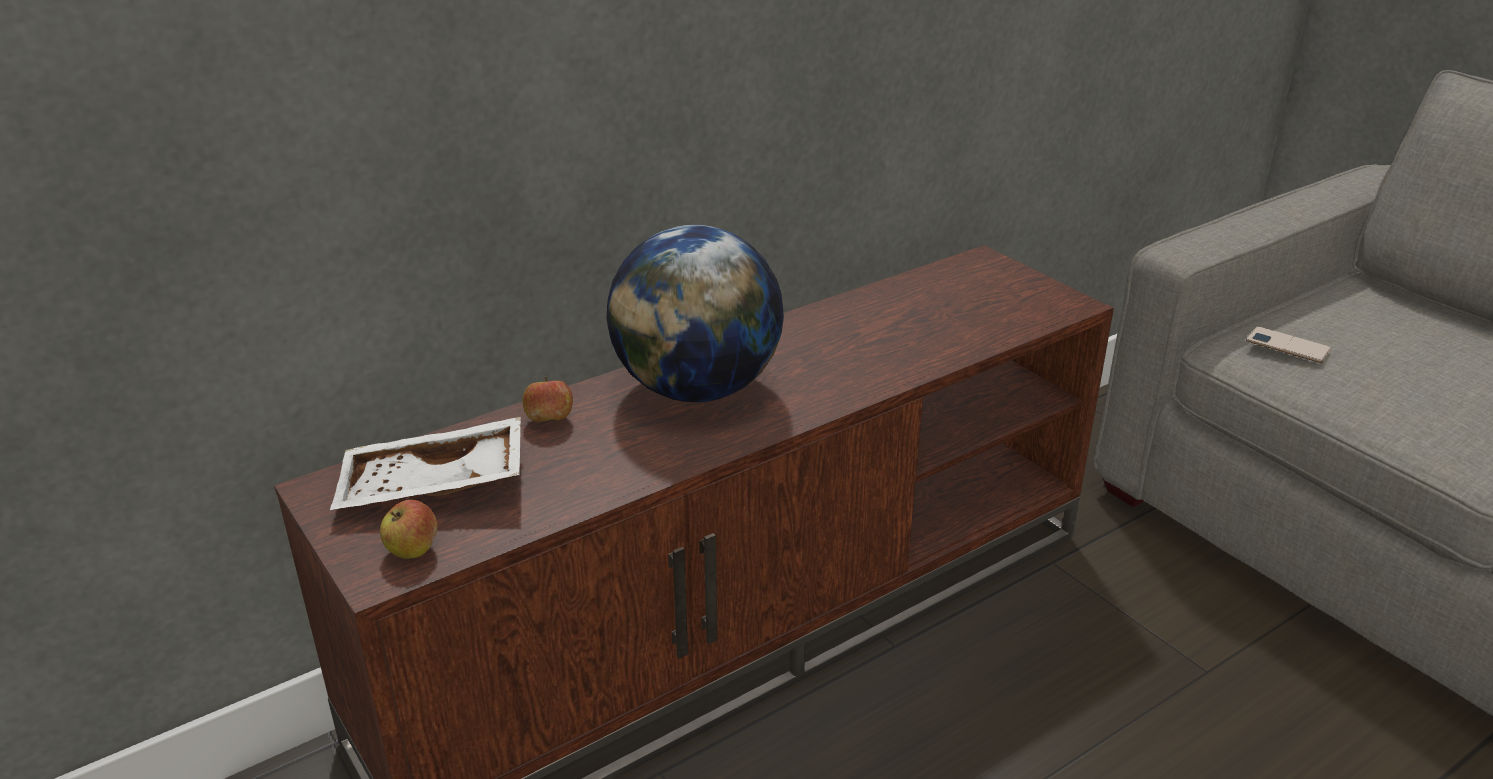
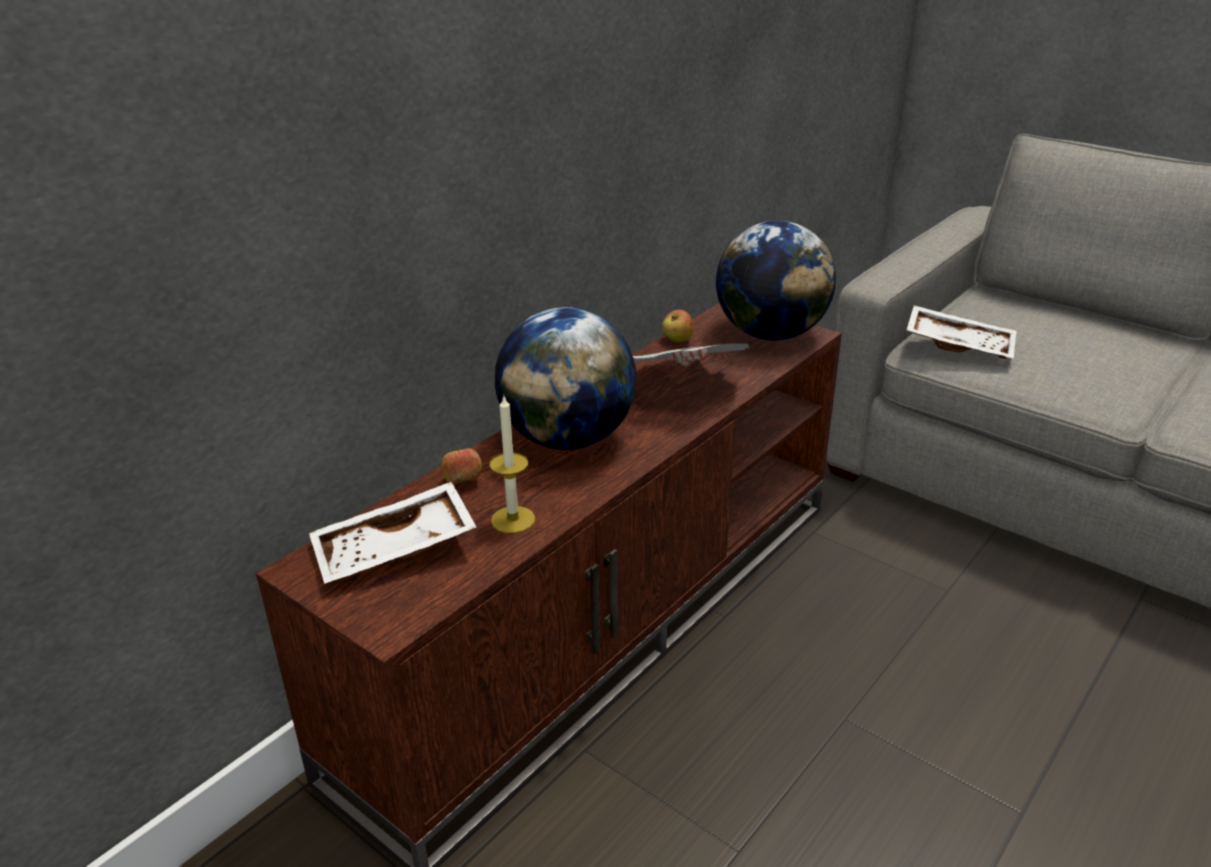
camera: 15 degrees left, 0 degrees up
(413, 551) = (406, 604): apple -> apple (677, 340)
(583, 474) = (513, 519): none -> candle
(872, 345) = (683, 385): none -> newspaper
(1017, 296) = (771, 334): none -> globe
(1288, 345) = (959, 344): phone -> white tray

